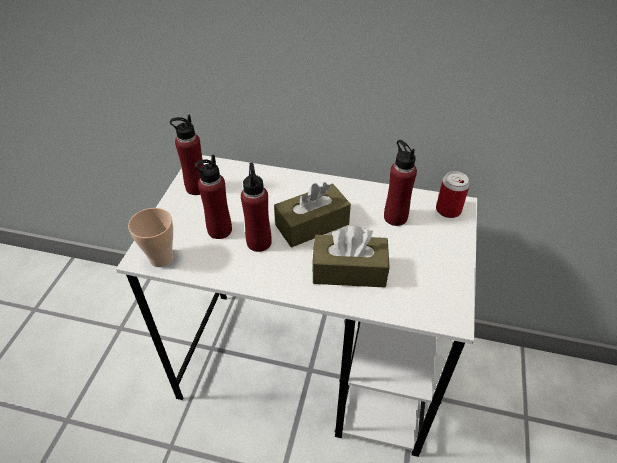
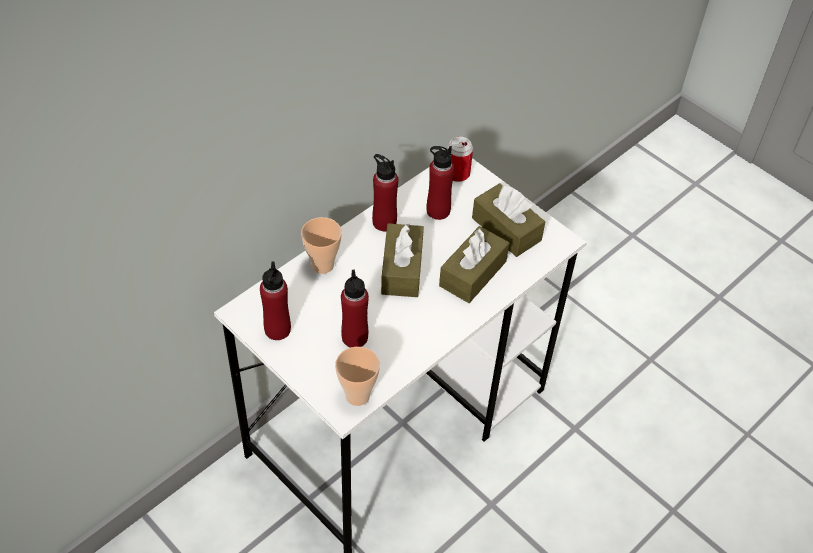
camera: 60 degrees left, 5 degrees up
(259, 242) = (393, 316): red bottle -> red bottle (384, 222)
(276, 181) = (322, 265): none -> cup
(422, 270) = (506, 229): none -> brown tissue box

